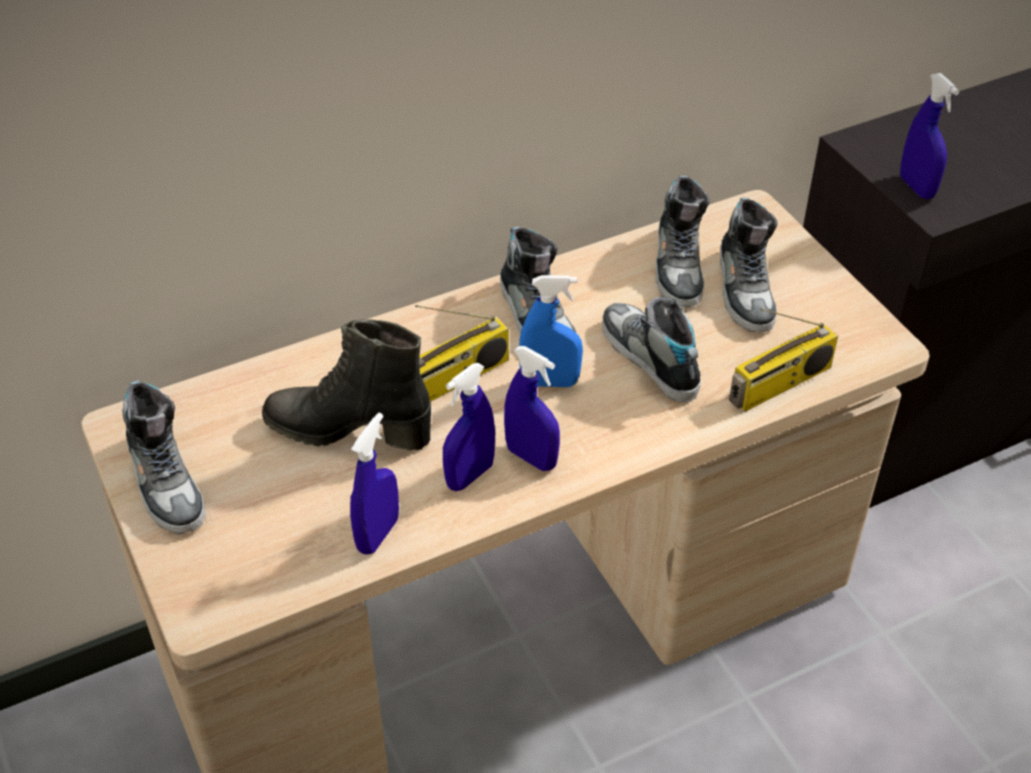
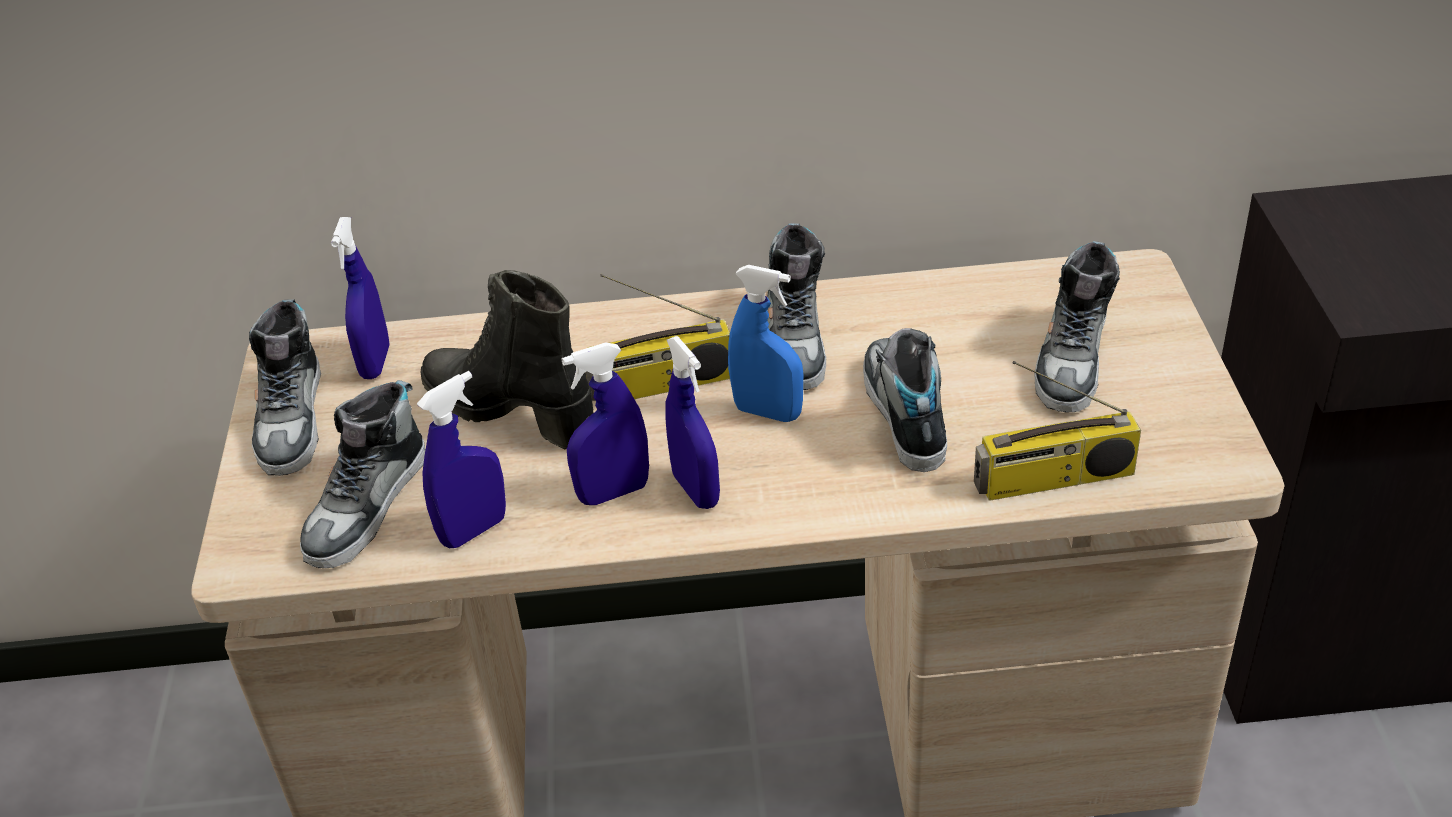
camera: 25 degrees right, 5 degrees down
(679, 266) = (1003, 316): shoe -> shoe (368, 506)
(916, 187) = (1353, 274): blue spray bottle -> blue spray bottle (375, 362)

